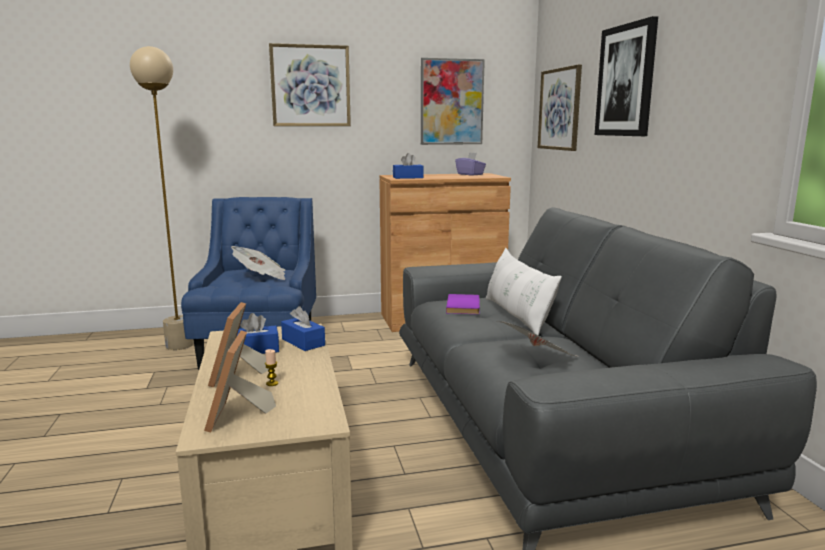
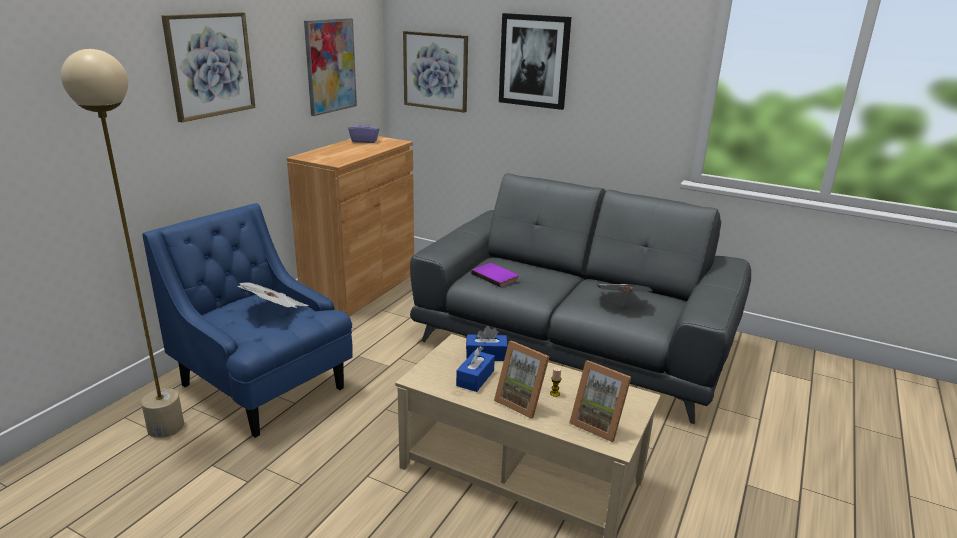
camera: 50 degrees left, 10 degrees up
(408, 177) = (337, 159): blue tissue box -> none
(517, 315) = (539, 271): white pillow -> none

